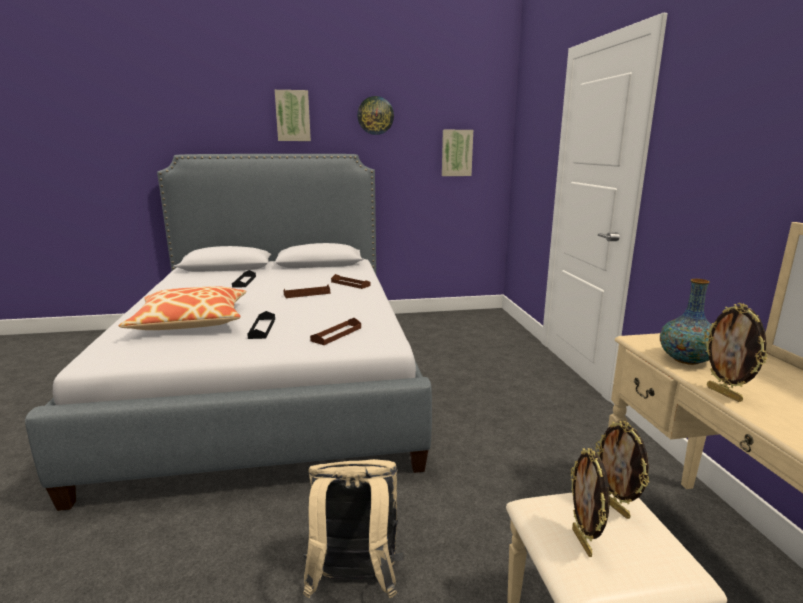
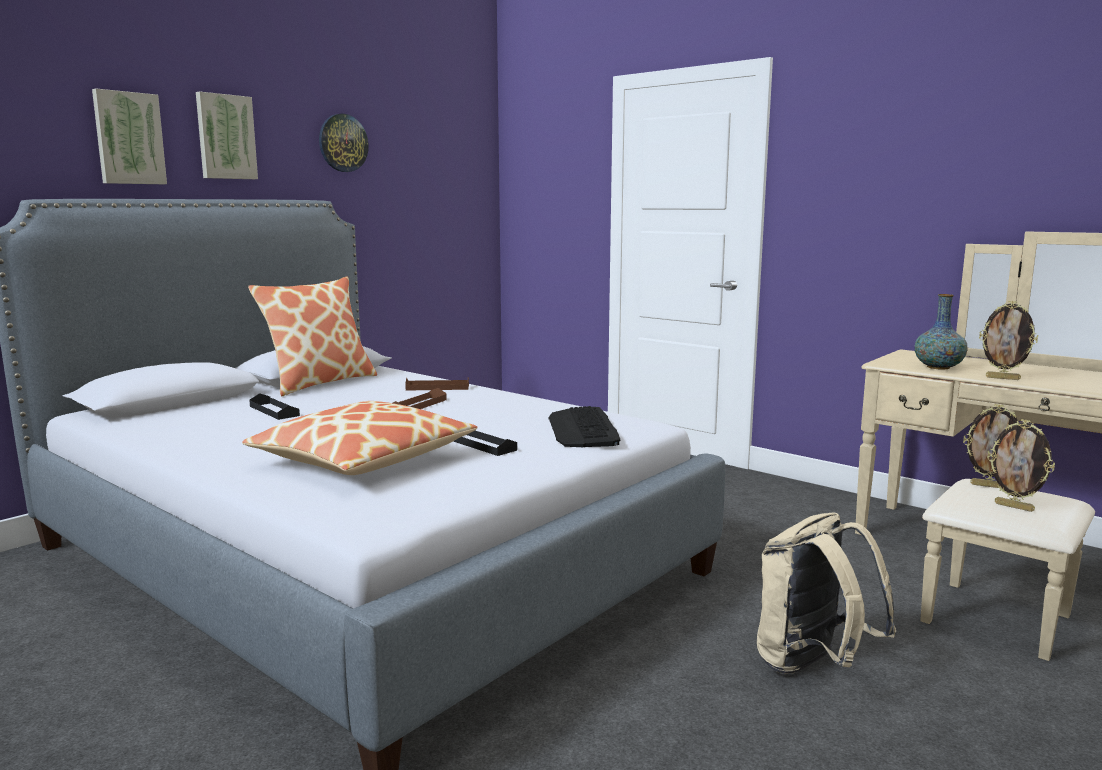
camera: 40 degrees left, 5 degrees down
(308, 268) = (319, 383): none -> pillow
(336, 334) = (583, 429): brown tray -> keyboard
(456, 153) = (442, 200): picture -> picture (129, 138)

